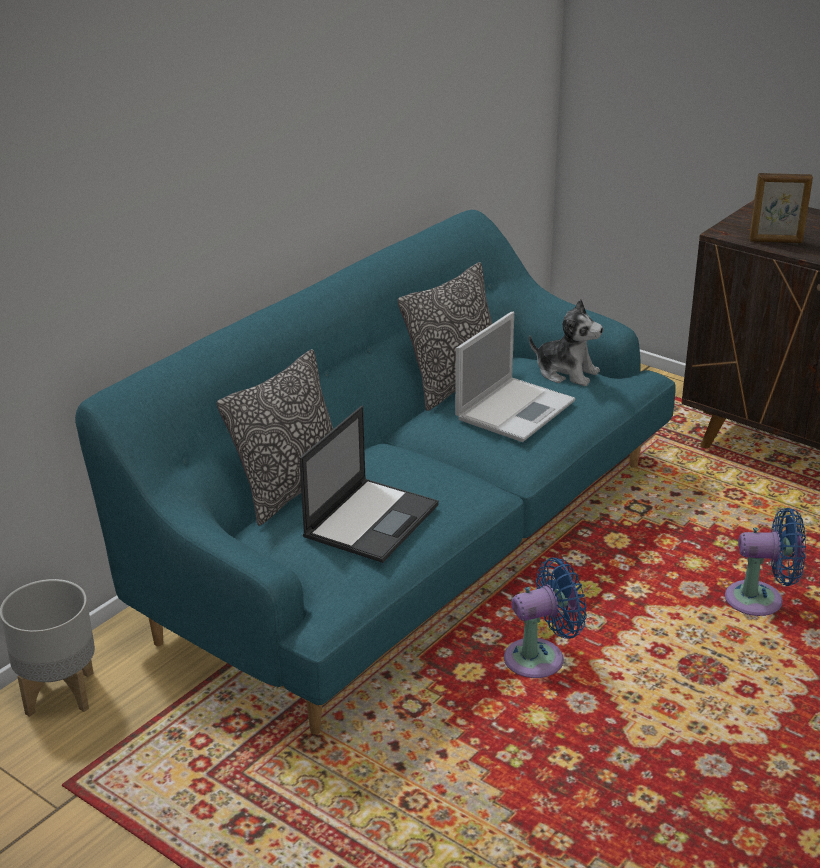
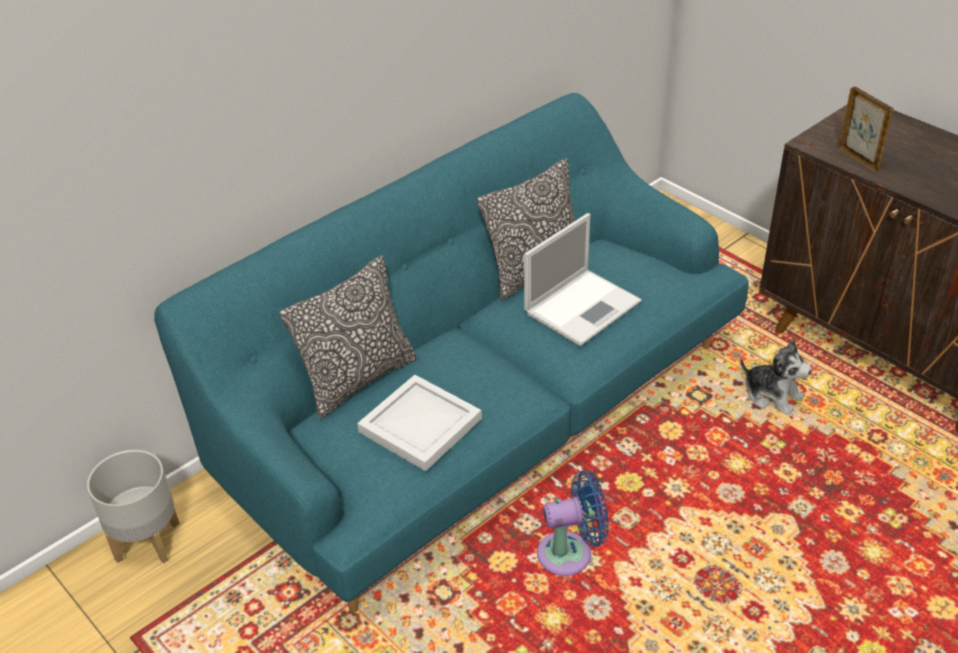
camera: 10 degrees right, 10 degrees up
(372, 519) = (420, 424): laptop -> white tray
(566, 373) = (642, 266): plush toy -> plush toy (772, 395)
(760, 600) = (791, 512): blue fan -> none
(776, 241) = (859, 158): picture frame -> picture frame turned 135 degrees counterclockwise

